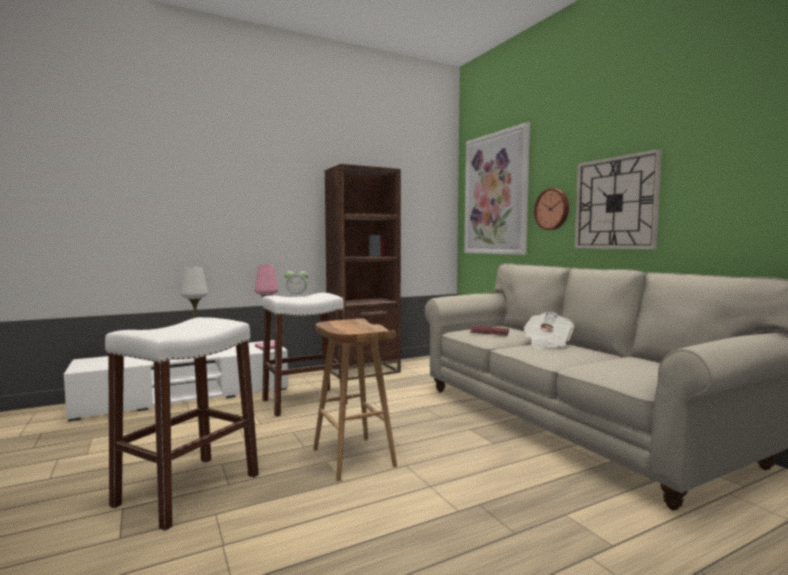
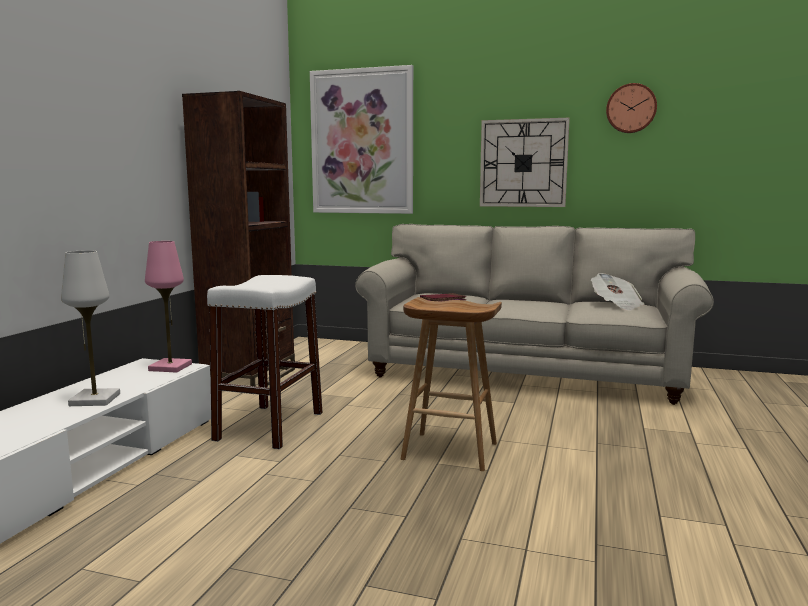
camera: 45 degrees left, 5 degrees up
(189, 489) = (384, 538): white stool -> none
(296, 296) = (257, 283): alarm clock -> none
(547, 344) = (504, 302): newspaper -> newspaper (616, 305)
(552, 209) = (448, 165): wall clock -> wall clock (631, 108)

